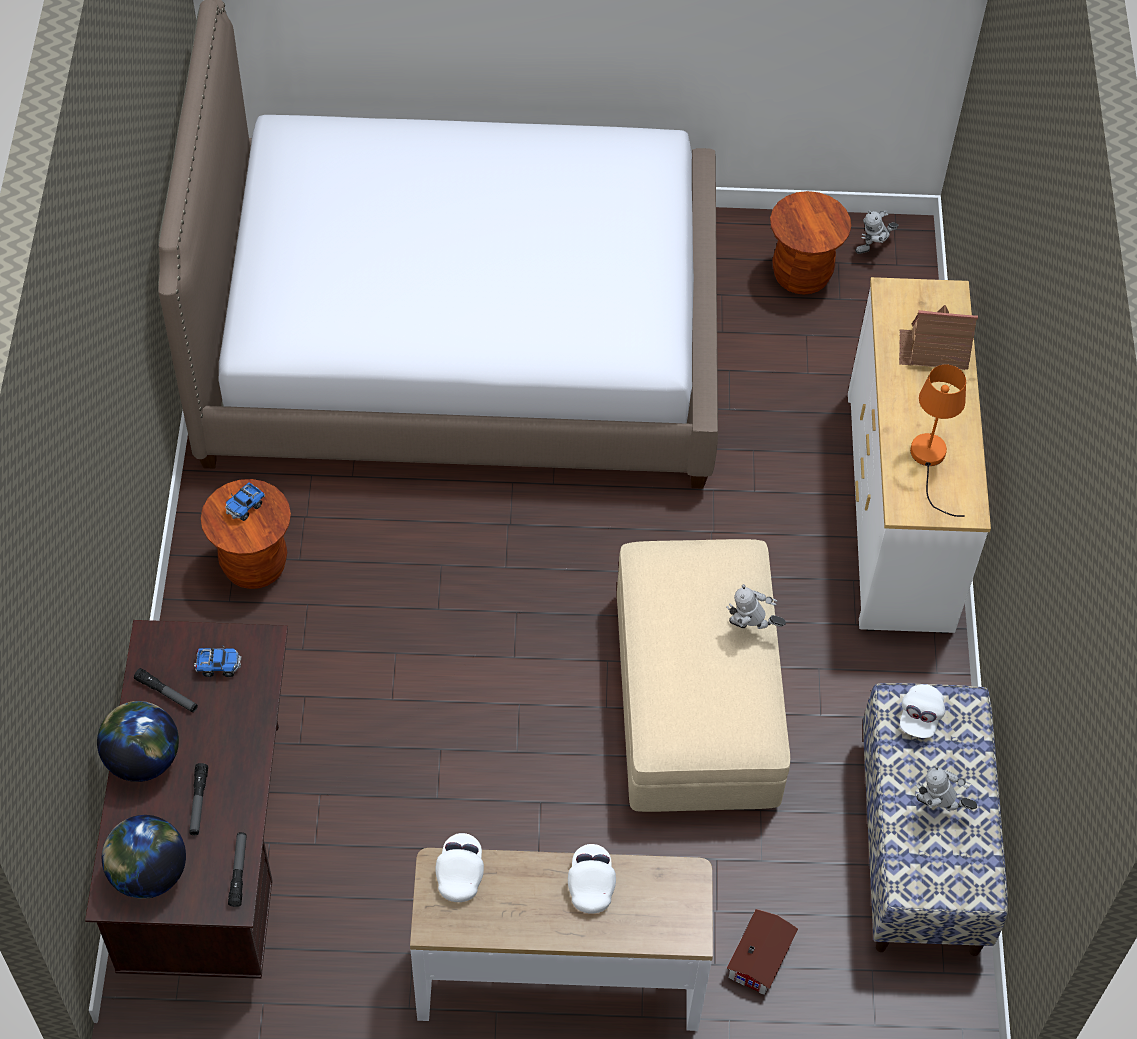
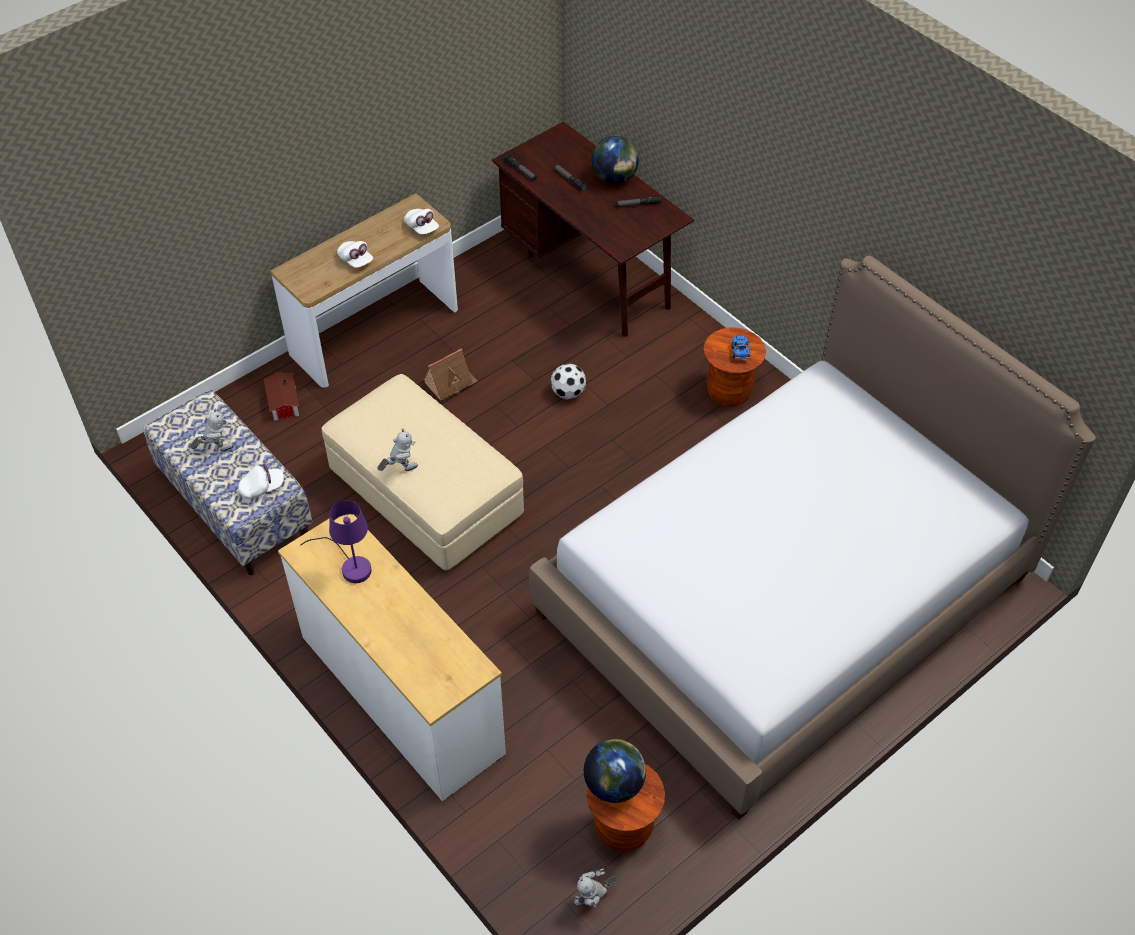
camera: 140 degrees right, 5 degrees down
(148, 873) = (558, 148): globe -> globe (614, 784)
(218, 666) = (630, 228): toy truck -> none
(420, 702) = (568, 392): none -> football
(874, 249) = (593, 900): toy robot -> toy robot turned 135 degrees counterclockwise
(920, 717) = (262, 488): white cap -> white cap turned 90 degrees clockwise
(930, 461) = (350, 565): orange table lamp -> purple table lamp
(934, 350) = (410, 647): toy house -> toy house (450, 382)

